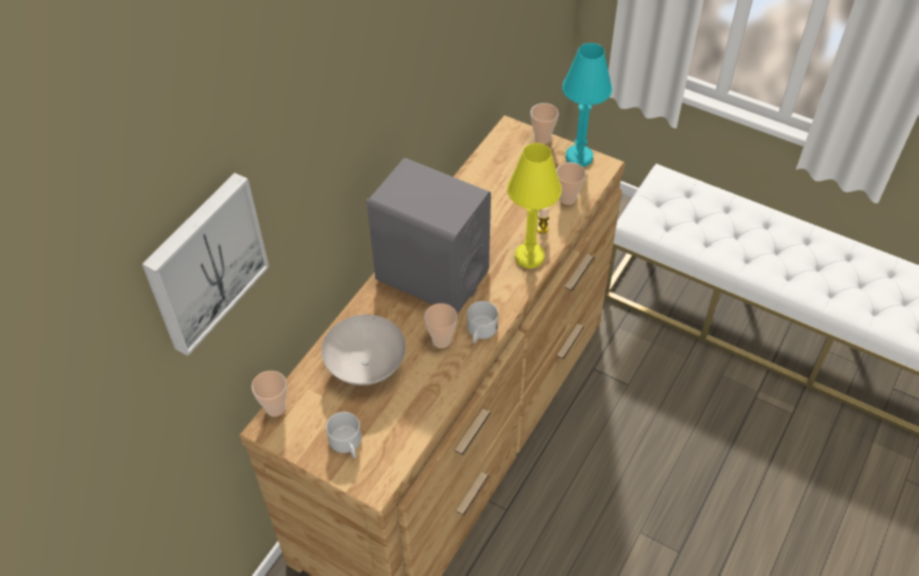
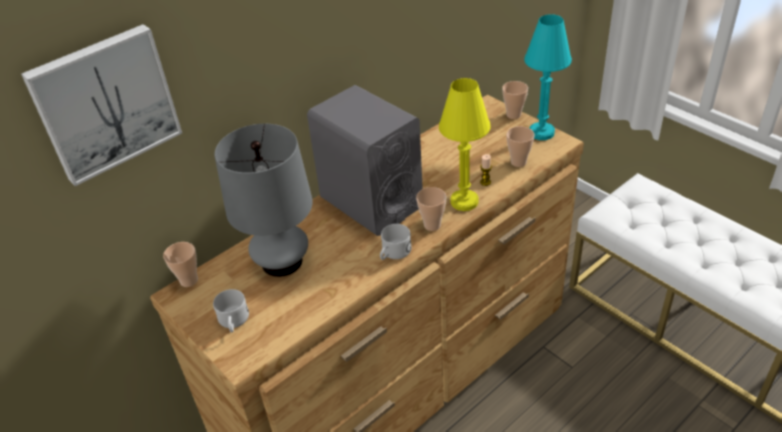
camera: 20 degrees right, 10 degrees down
(367, 365) = (282, 261): white bowl -> grey table lamp
(441, 341) = (355, 254): cup -> cup (432, 225)

